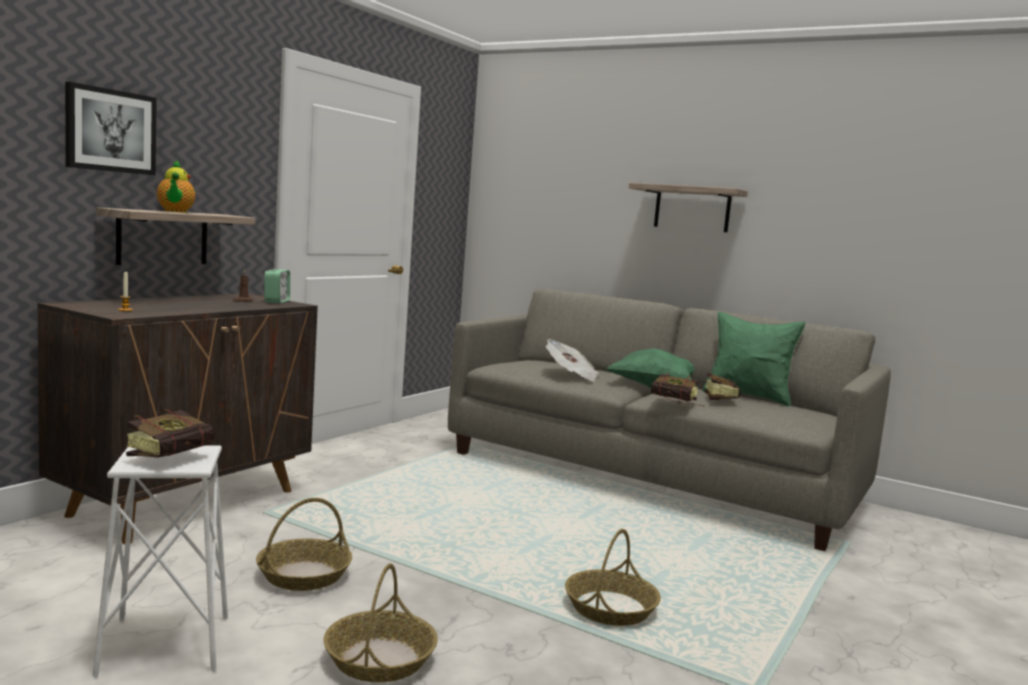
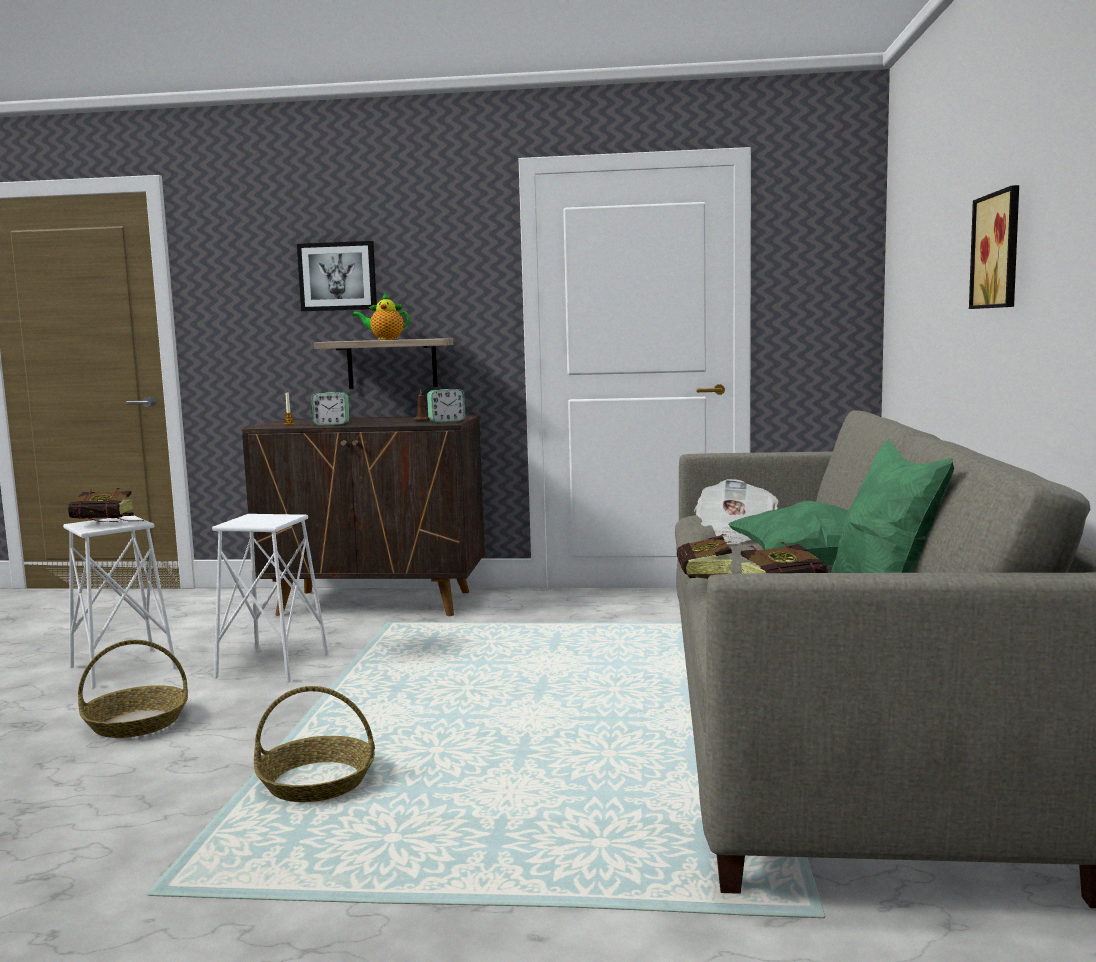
camera: 65 degrees right, 0 degrees up
(175, 211) = (385, 339): teapot -> teapot turned 45 degrees clockwise
(184, 309) = (331, 424): none -> alarm clock
(304, 575) = (273, 665): basket -> white stool
(692, 208) = (1001, 250): shelf -> picture

